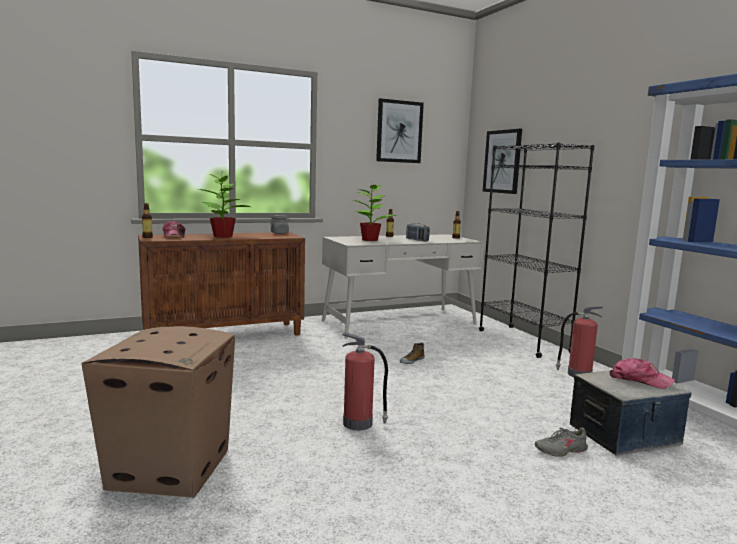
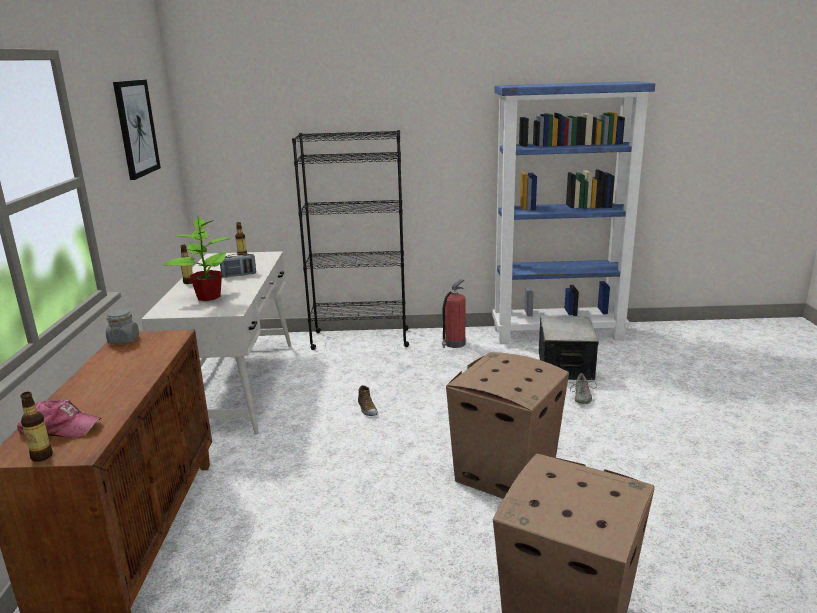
camera: 65 degrees left, 10 degrees up
(223, 236) = (111, 384): potted plant -> none
(359, 423) = (504, 475): fire extinguisher -> cardboard box
(502, 161) = (258, 150): picture -> none
(639, 380) = (565, 323): cap -> none

